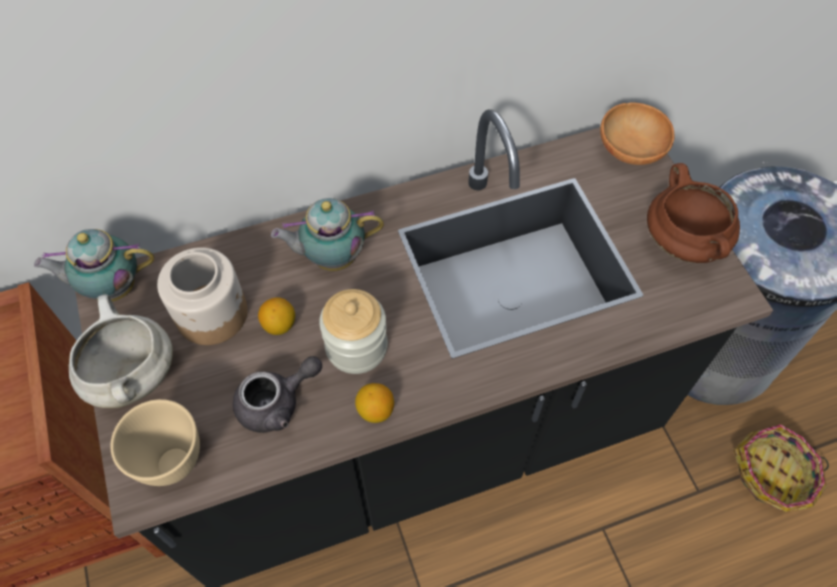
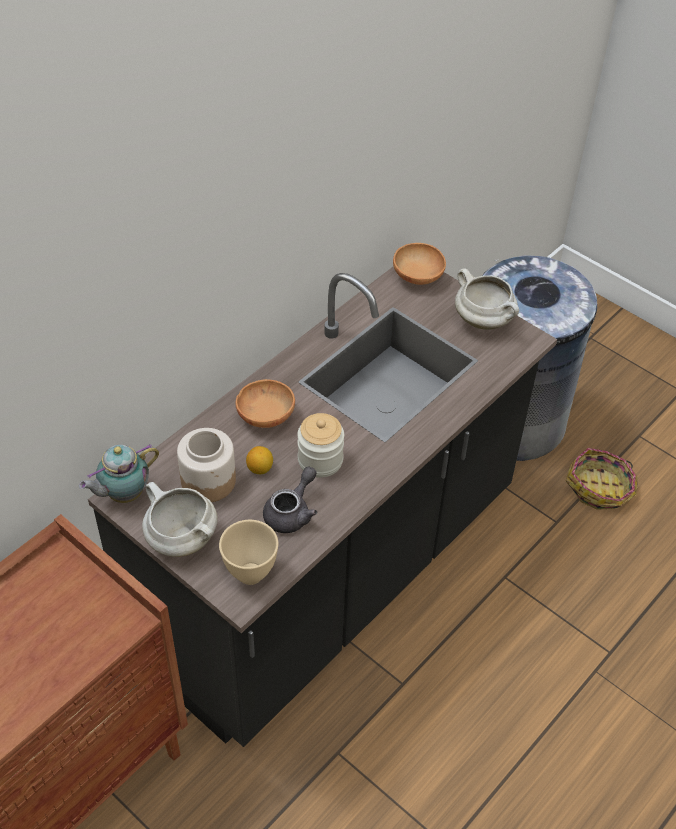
camera: 30 degrees left, 10 degrees down
(331, 258) = (265, 416): teapot -> brown bowl
(375, 410) = (357, 490): lemon -> none
(685, 243) = (484, 320): brown cooking pot -> white cooking pot

